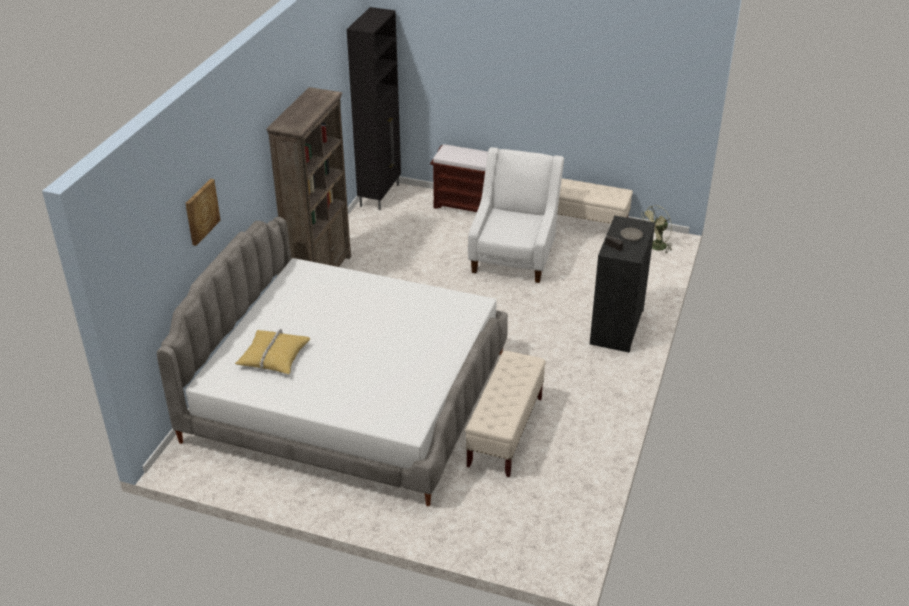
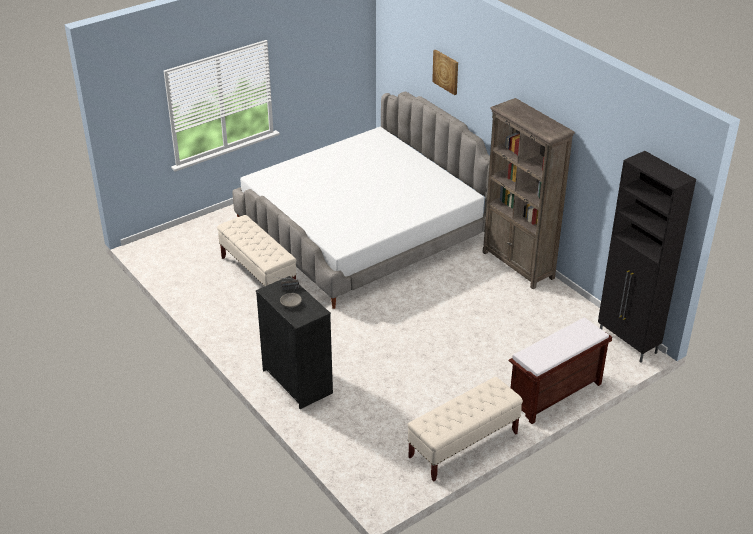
camera: 125 degrees right, 0 degrees up
(273, 357) = (376, 158): yellow pillow -> none
(514, 256) = (450, 376): white armchair -> none
(655, 247) = (377, 477): green fan -> none

